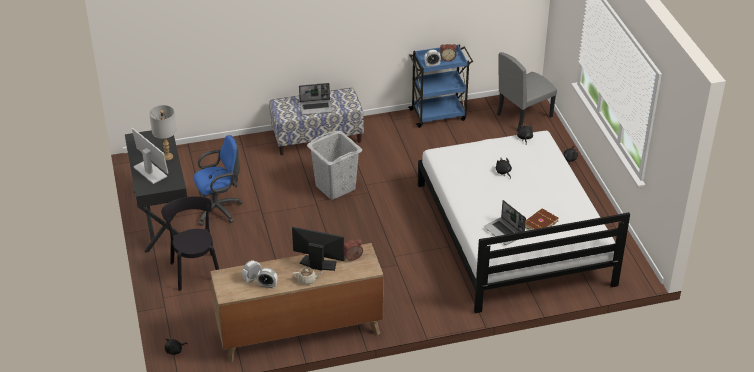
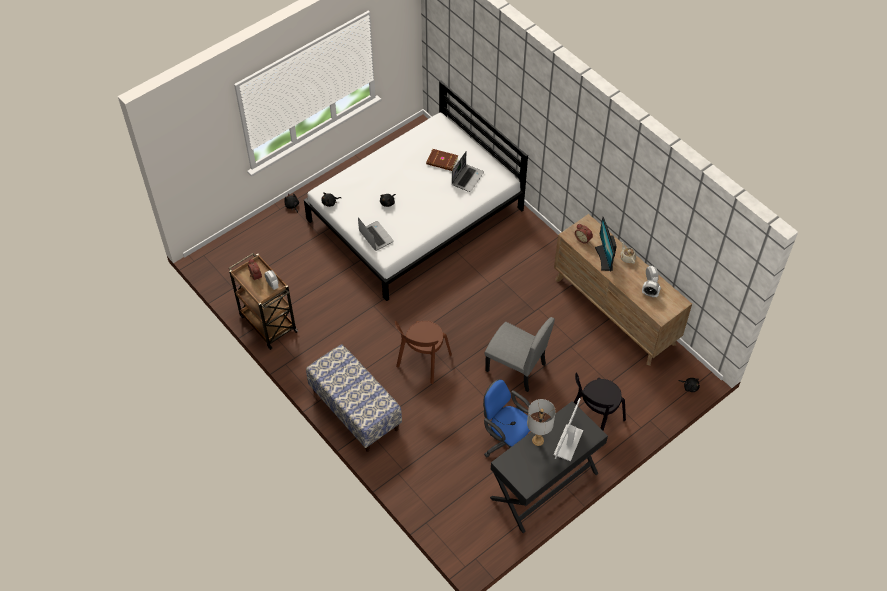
camera: 115 degrees left, 15 degrees up
(316, 107) = (357, 384): laptop -> laptop (375, 236)
(335, 187) = (422, 362): grey laundry basket -> brown chair
(438, 114) = (267, 323): blue cart -> brown cart
(524, 115) = (238, 256): grey chair -> grey chair (515, 367)

